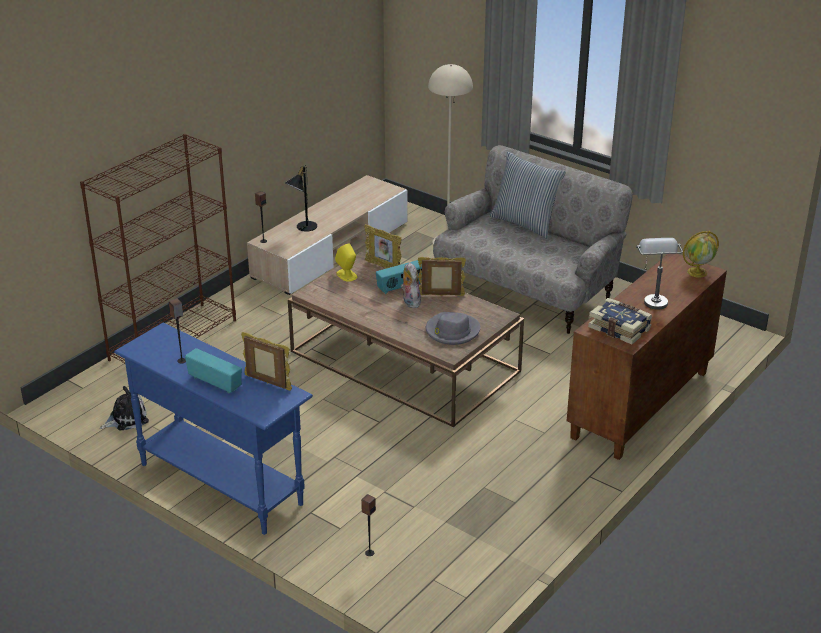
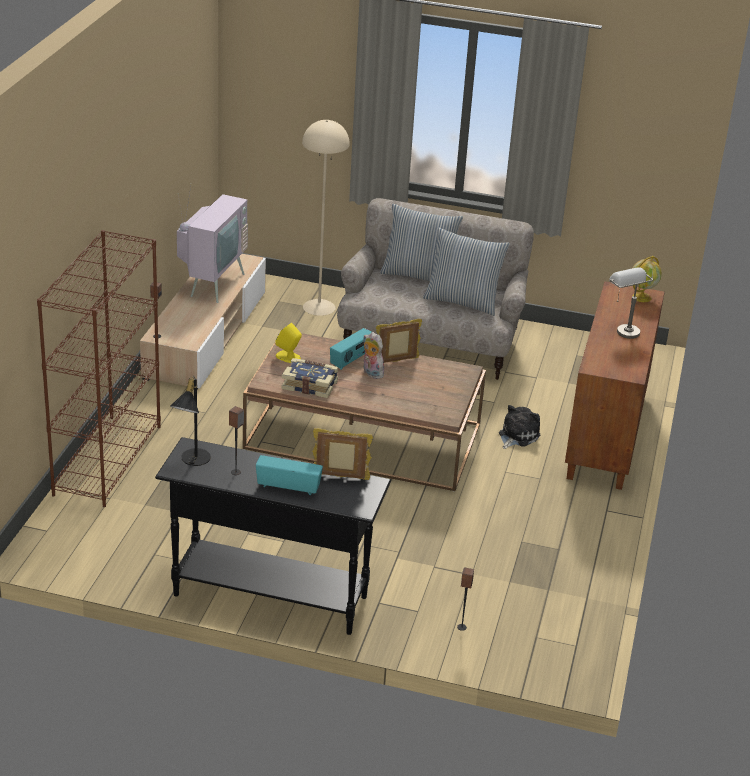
camera: 25 degrees left, 0 degrees up
(126, 418) = (120, 552): plush toy -> plush toy (517, 436)
(221, 483) = (269, 595): blue console table -> black console table
(303, 227) = (187, 314): black table lamp -> black table lamp (191, 460)
(344, 204) = (212, 283): none -> television
(383, 267) = (319, 342): picture frame -> none
(452, 331) = (433, 394): grey hat -> none
(548, 253) = (462, 301): none -> pillow
(620, 328) = (615, 362): book -> book (310, 385)

